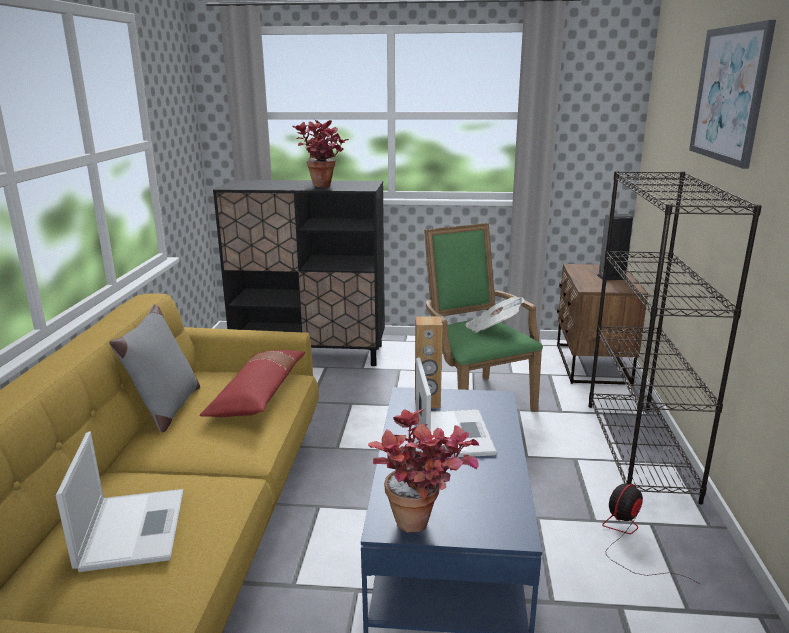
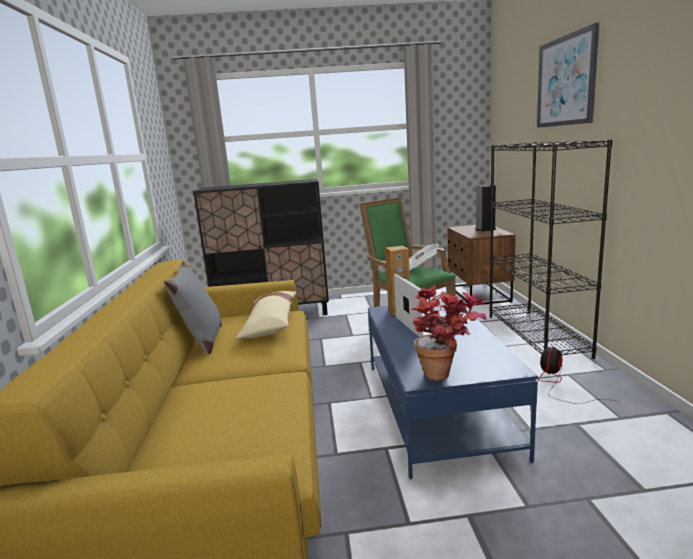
camera: 10 degrees left, 5 degrees down
(132, 528) = (223, 410): laptop -> none
(258, 395) = (271, 324): red pillow -> beige pillow
(323, 187) = (277, 183): potted plant -> none

